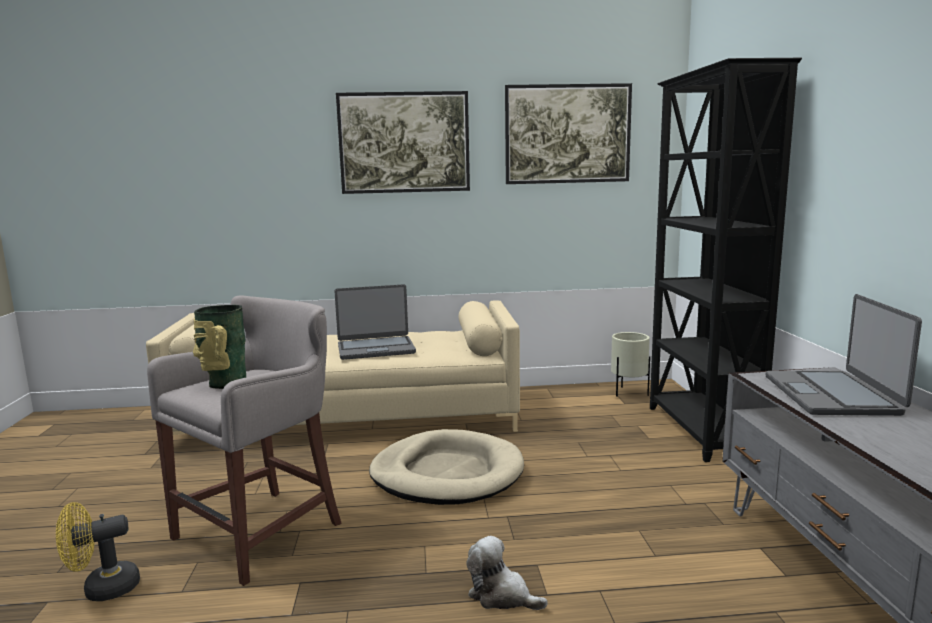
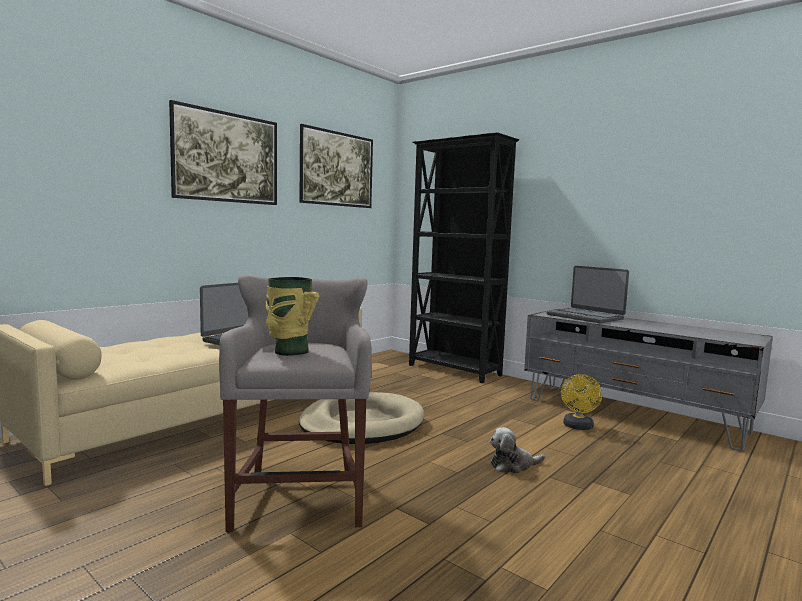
camera: 45 degrees left, 5 degrees down
(102, 589) = (243, 586): yellow fan -> yellow fan (578, 427)
(629, 393) = (383, 360): beige planter -> none

